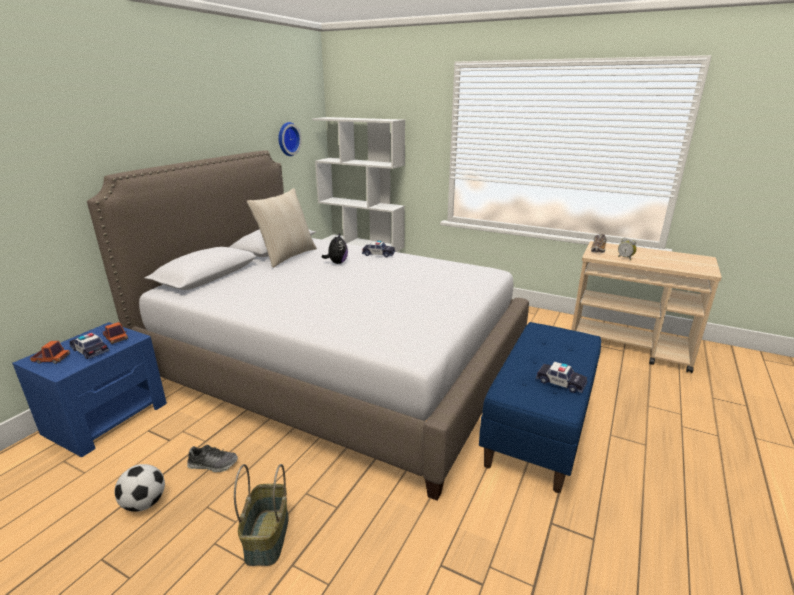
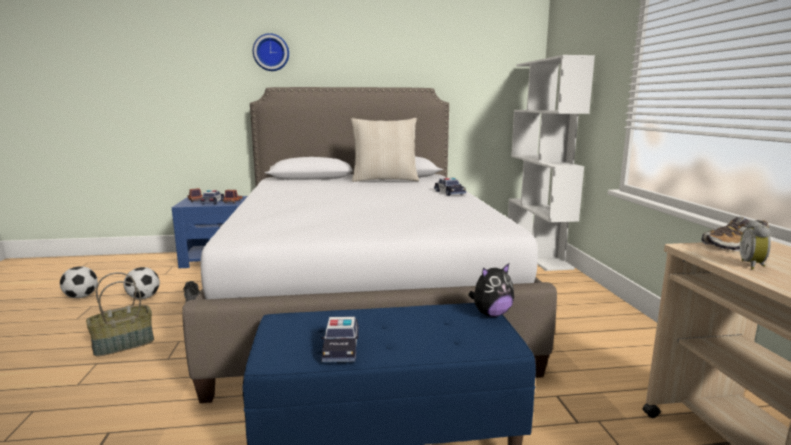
camera: 55 degrees right, 10 degrees down
(44, 568) = (81, 297): none -> football
(287, 139) = (476, 83): wall clock -> wall clock (271, 52)
(337, 263) = (399, 189): plush toy -> plush toy (491, 314)

